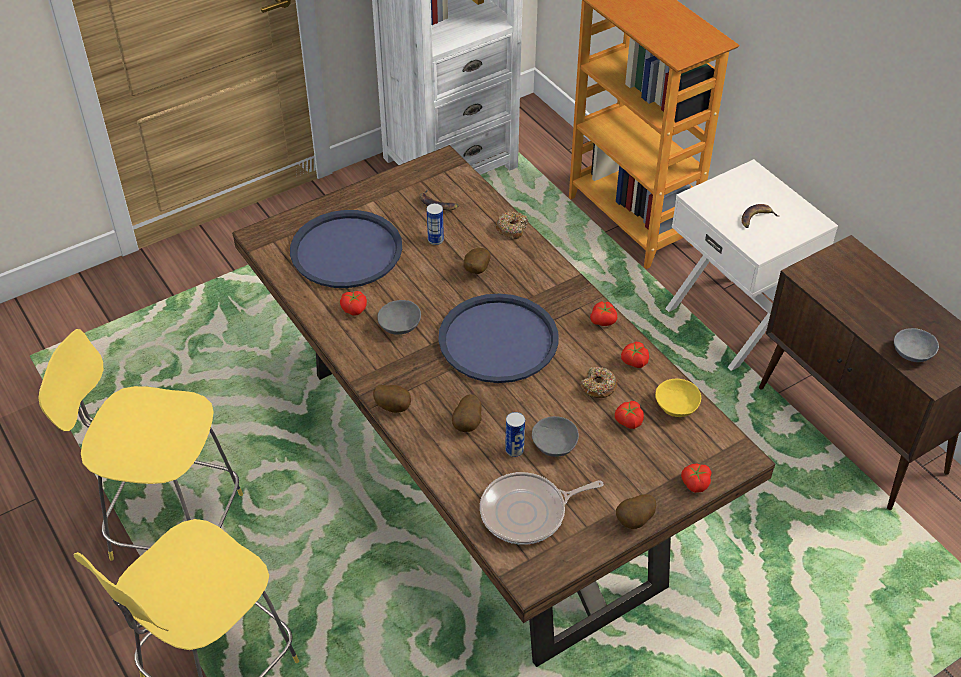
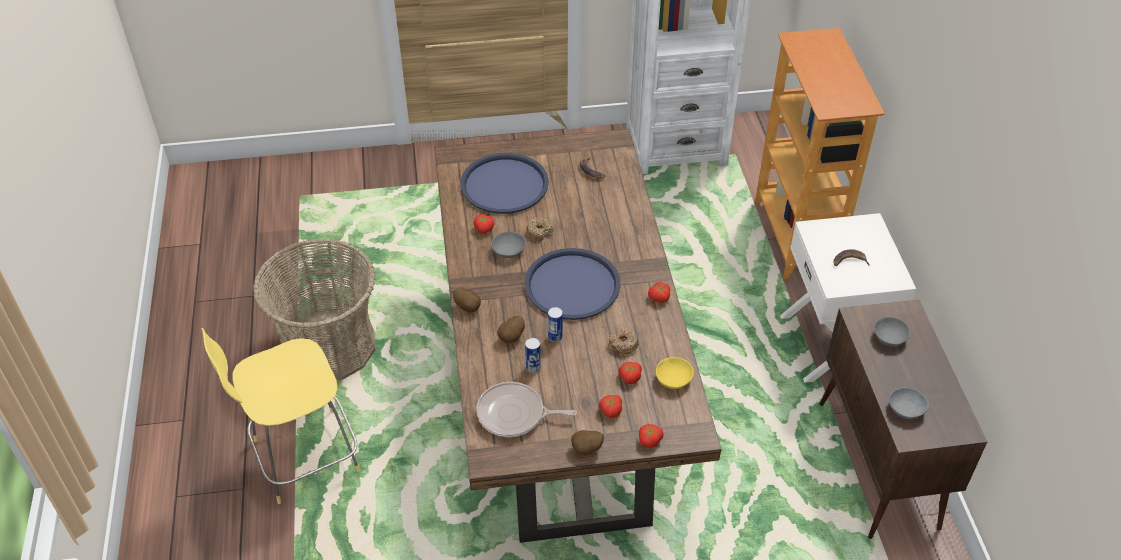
camera: 25 degrees right, 0 degrees up
(172, 525) = (329, 346): yellow stool -> basket
(435, 240) = (573, 197): can -> can (555, 337)
(475, 270) = (588, 229): potato -> none
(512, 229) = (635, 206): donut -> donut (539, 232)
(555, 445) = (565, 375): grey bowl -> grey bowl (890, 338)
(634, 361) = (663, 335): tomato -> tomato (610, 411)

